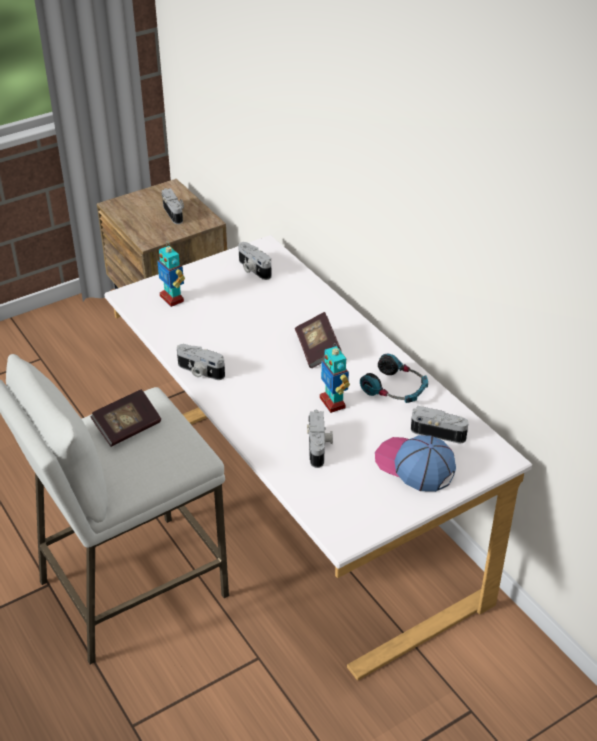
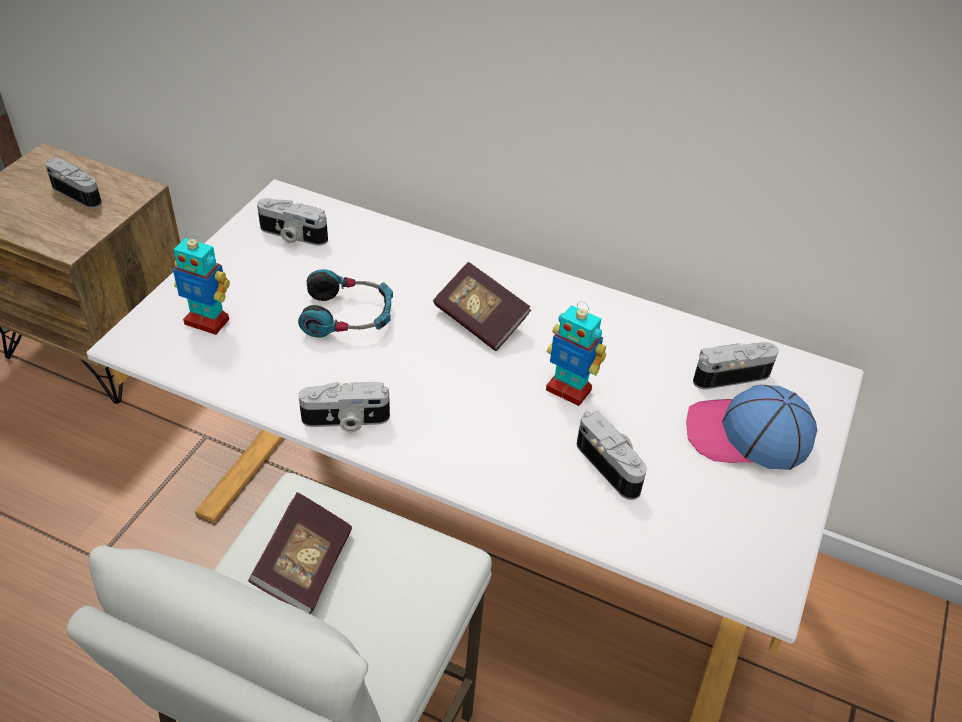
camera: 35 degrees left, 5 degrees up
(395, 389) = (625, 336): headphones -> headphones (348, 316)

